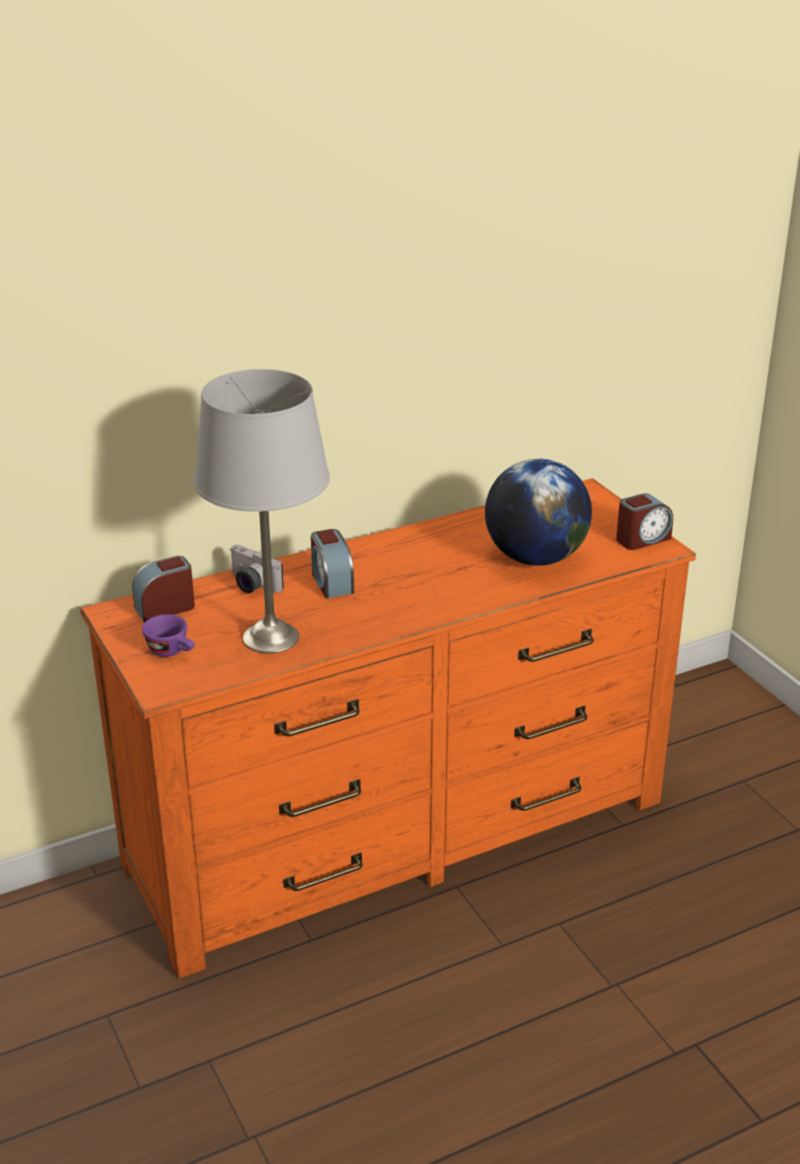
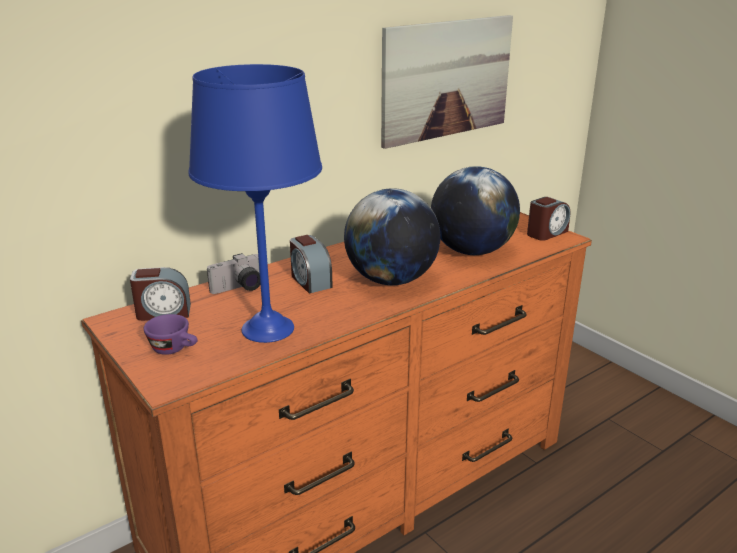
camera: 10 degrees left, 5 degrees down
(165, 608) = (163, 312): alarm clock -> alarm clock turned 150 degrees counterclockwise
(251, 585) = (239, 289): camera -> camera turned 60 degrees counterclockwise
(270, 638) = (267, 329): grey table lamp -> blue table lamp
(423, 589) = (391, 280): none -> globe
(533, 334) = (446, 79): none -> picture

